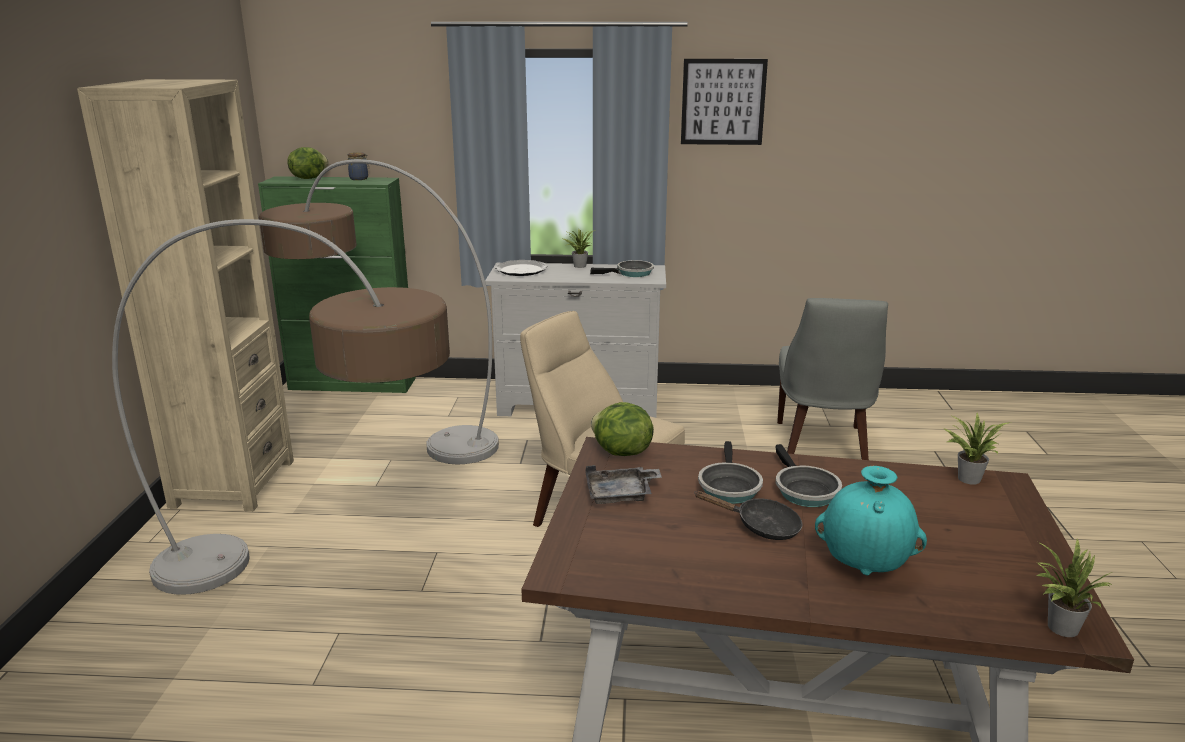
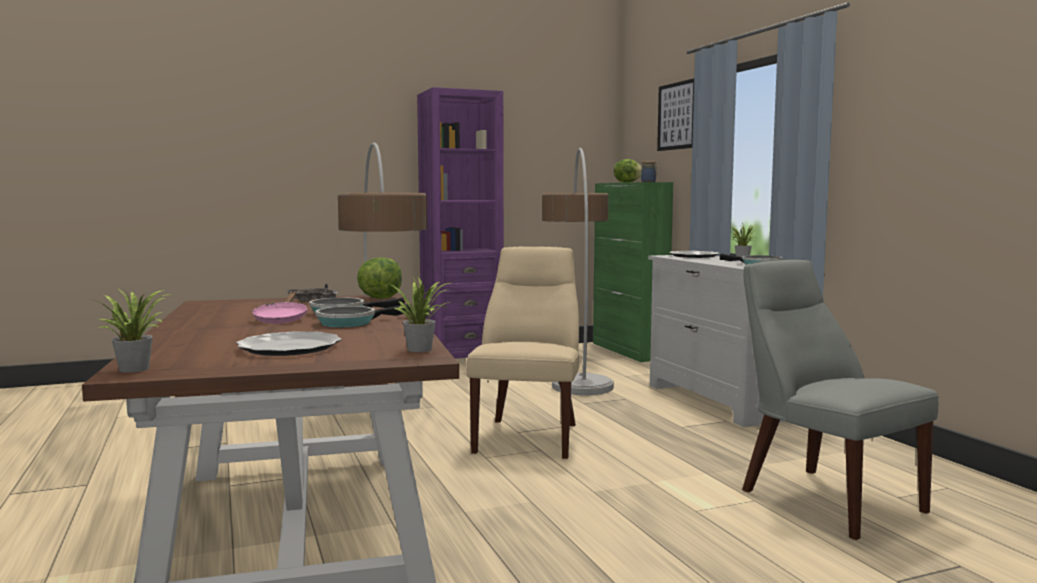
camera: 65 degrees right, 15 degrees down
(233, 483) = (461, 359): beige bookcase -> purple bookcase
(723, 102) = (896, 84): picture -> picture (676, 116)
(761, 526) = (281, 319): black frying pan -> pink frying pan
(821, 448) = (824, 498): grey chair -> grey chair turned 75 degrees clockwise
(865, 568) = (225, 335): turquoise vase -> none
(951, 536) = (290, 347): none -> plate

